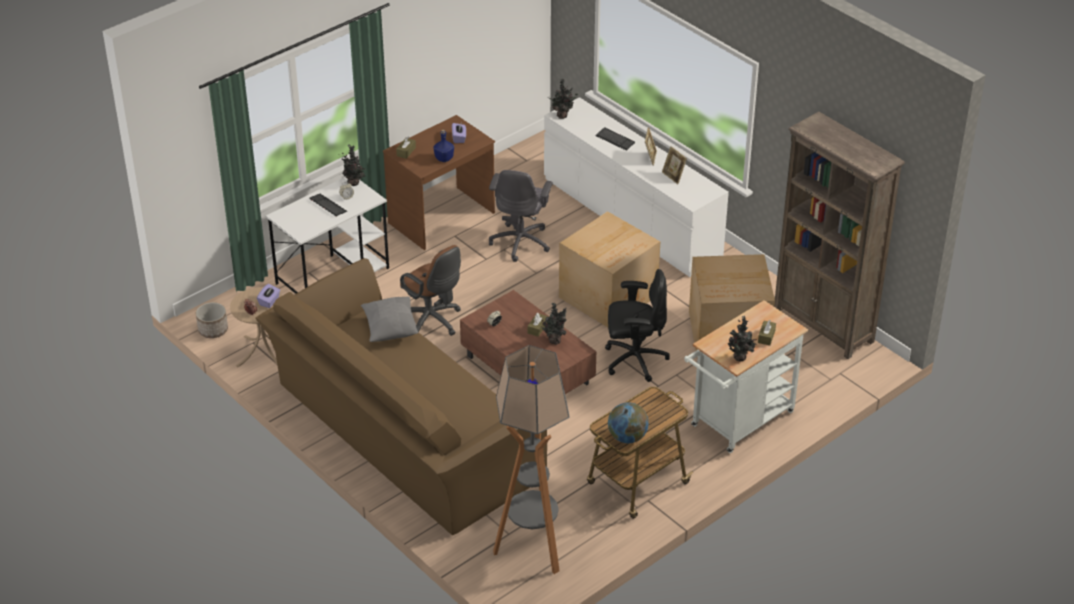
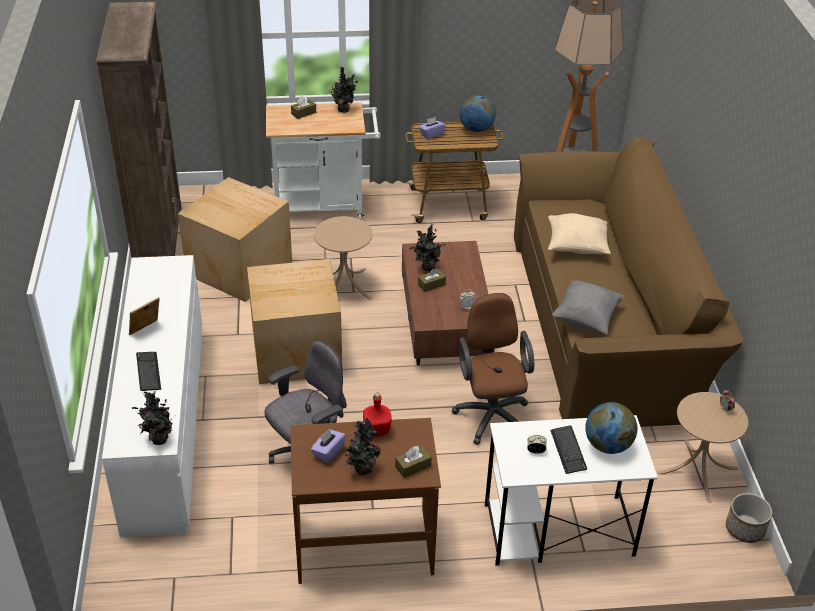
camera: 145 degrees left, 0 degrees up
(269, 301) = (696, 413): purple tissue box -> purple tissue box (431, 134)
(306, 218) = (607, 445): none -> globe
(354, 183) = (510, 467): potted plant -> potted plant (361, 468)
(444, 158) = (376, 430): blue bottle -> red bottle
(444, 385) = (576, 247): none -> beige pillow
(634, 360) = (344, 285): black office chair -> beige side table
(673, 176) = (156, 297): picture frame -> none

